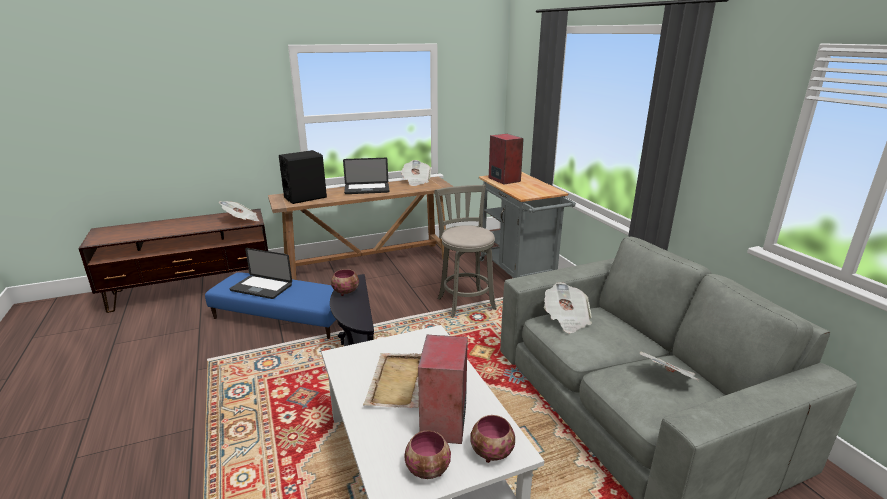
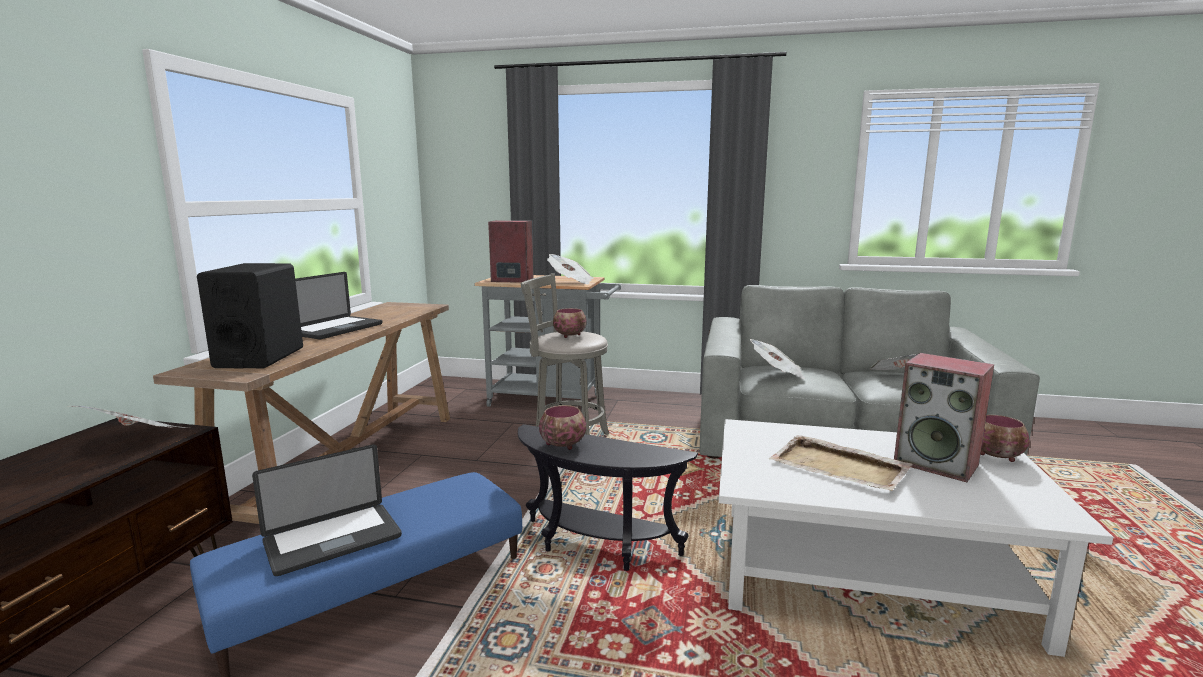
camera: 55 degrees left, 10 degrees down
(416, 181) = (378, 310): newspaper -> newspaper (571, 282)
(429, 470) = (1024, 490): bowl -> bowl (570, 336)

